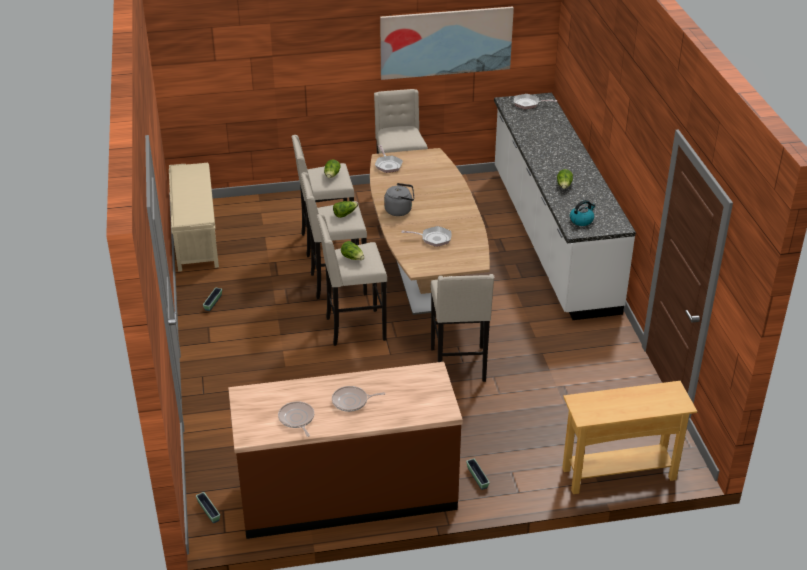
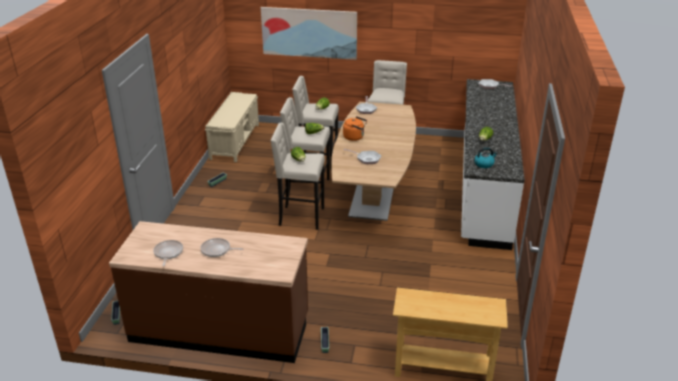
camera: 20 degrees right, 5 degrees down
(400, 210) = (355, 137): grey kettle -> orange kettle
(446, 42) = (432, 30): picture -> picture (309, 33)
(459, 366) = (361, 259): beige stool -> none

